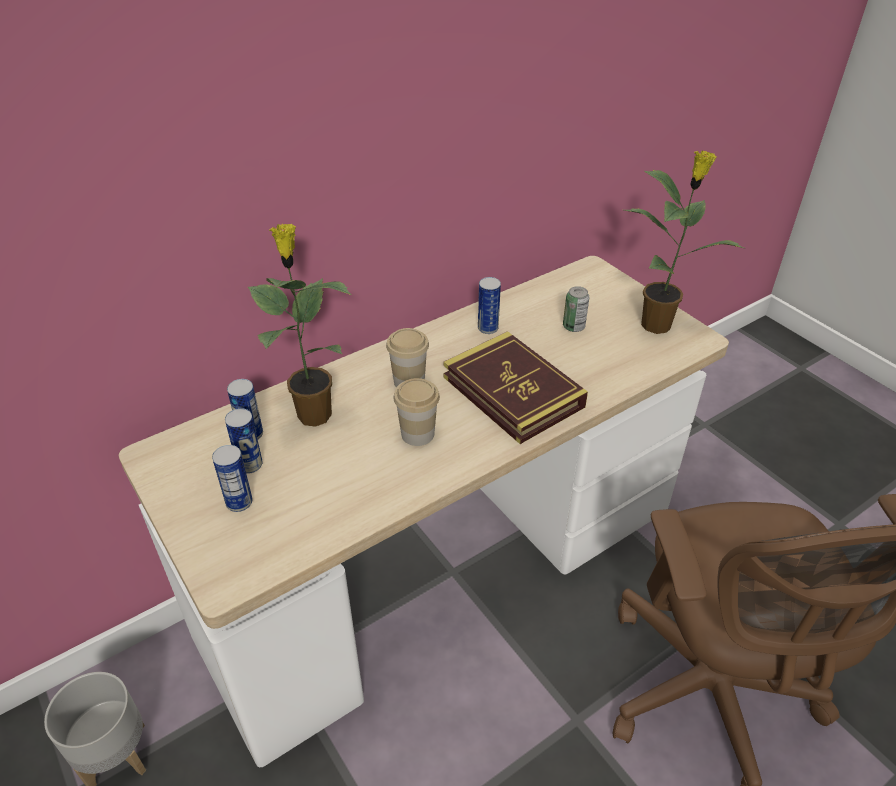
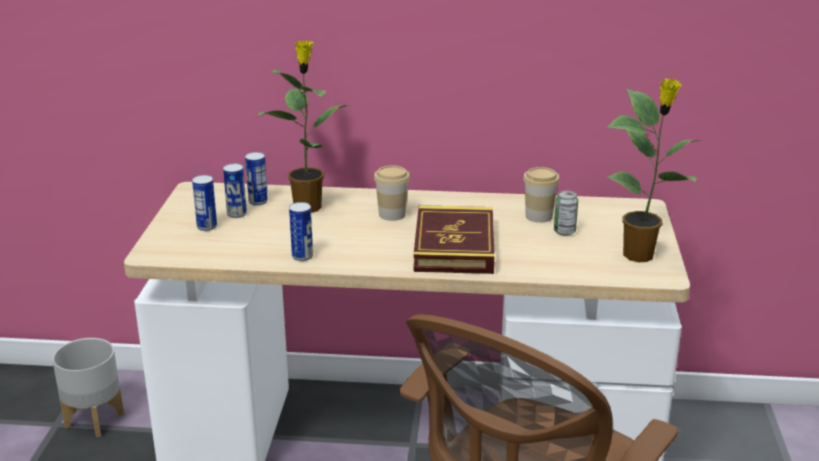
camera: 40 degrees right, 15 degrees down
(417, 434) = (355, 240): cup -> cup (539, 216)
(488, 328) = (495, 209): can -> can (302, 256)

